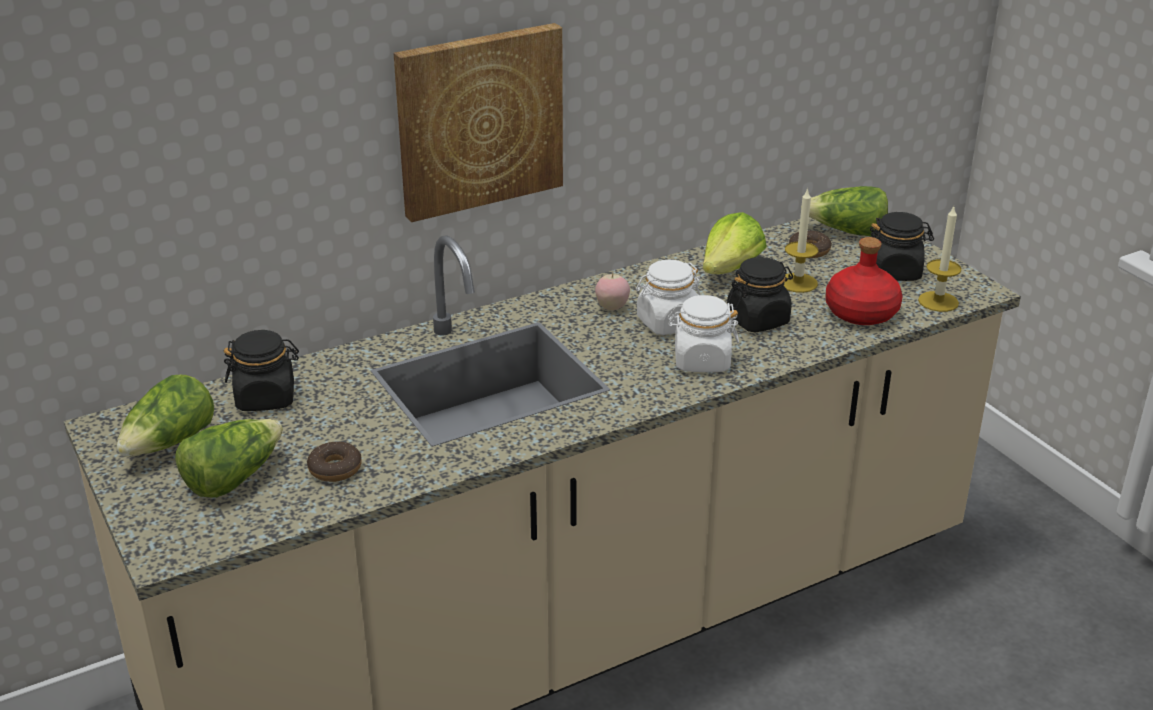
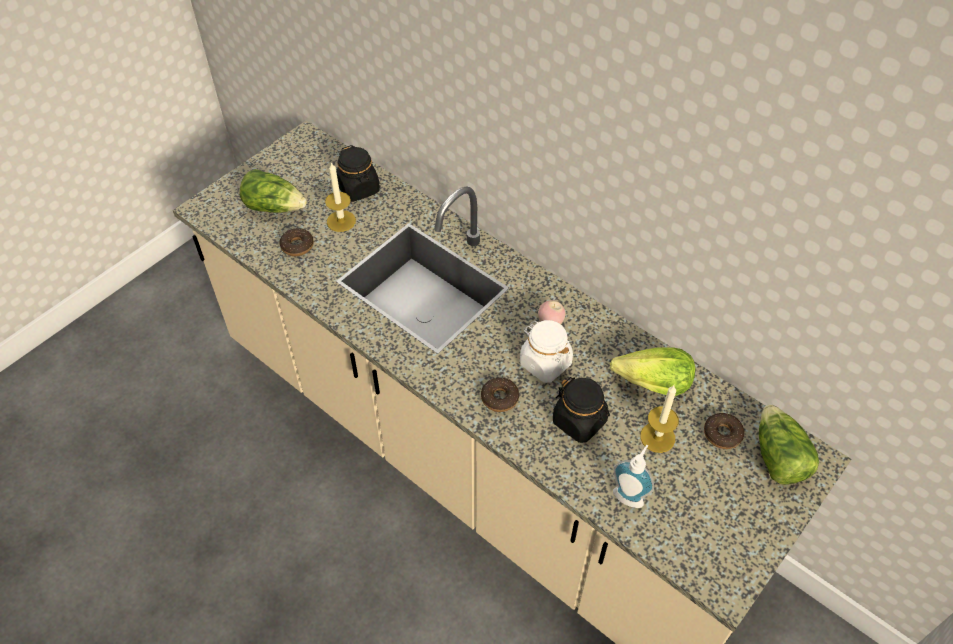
camera: 70 degrees right, 20 degrees up
(170, 444) = (298, 169): lettuce -> none
(479, 120) = (536, 138): picture -> none
(701, 361) = (499, 398): white jar -> donut
(861, 313) = (629, 495): red bottle -> soap dispenser
(895, 271) = (721, 510): black jar -> none
(938, 301) = (684, 554): candle -> candle (341, 221)

